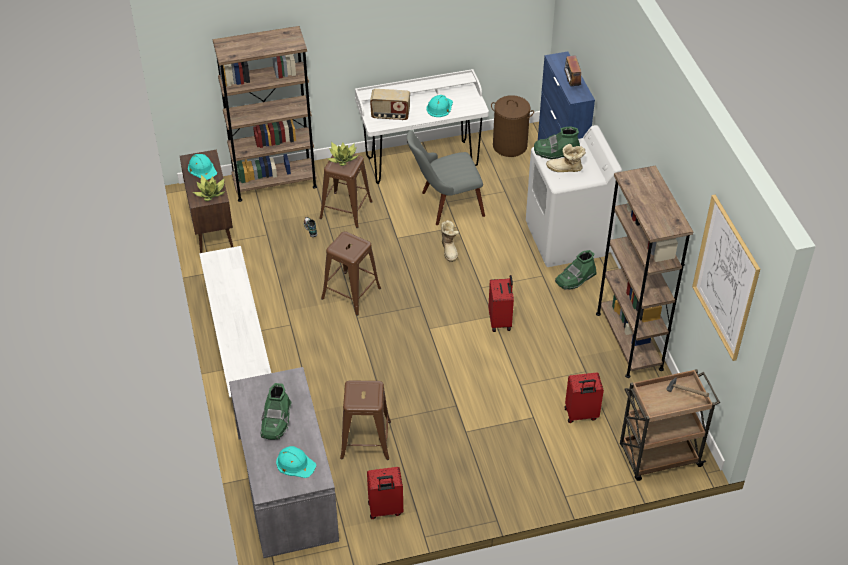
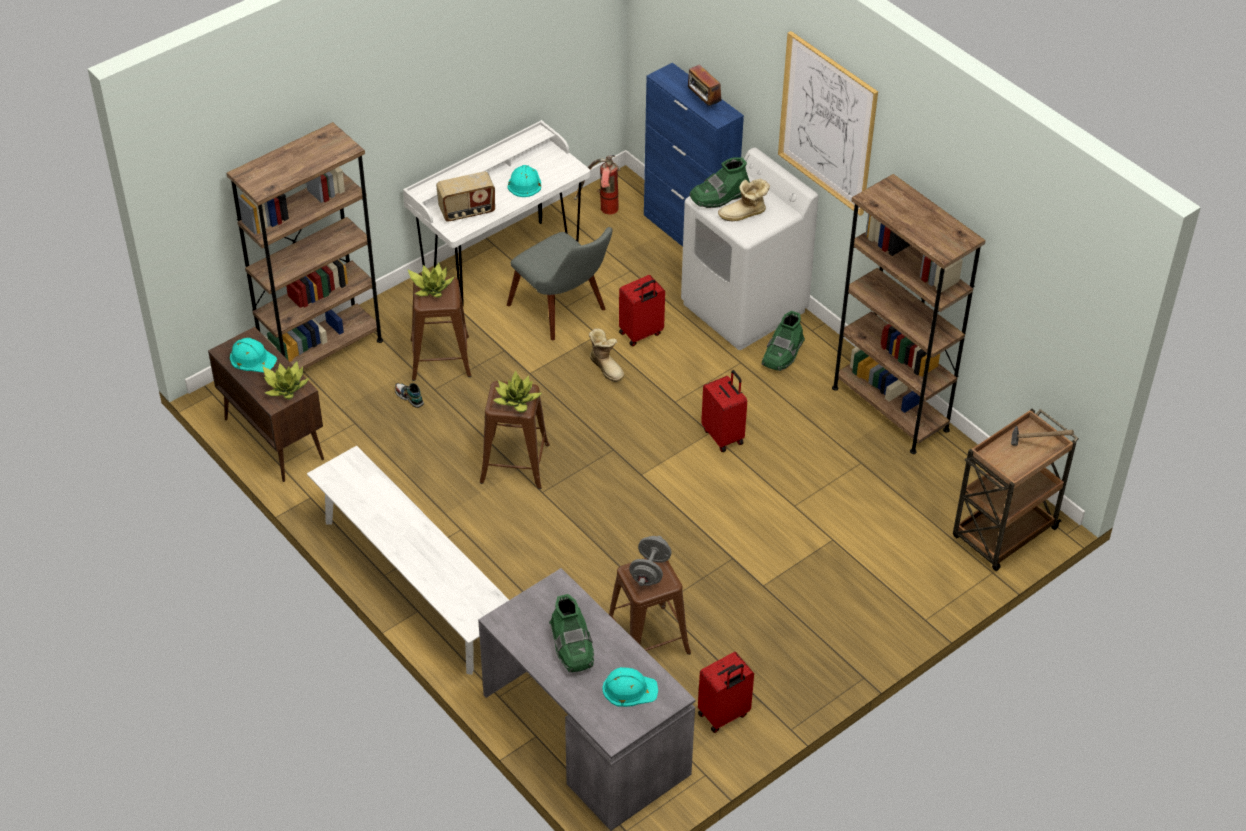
camera: 25 degrees left, 0 degrees up
(351, 248) = (517, 400): none -> potted plant
(366, 390) = (650, 571): none -> grey dumbbell
(444, 205) = (565, 312): grey chair -> grey chair turned 90 degrees counterclockwise
(510, 146) = (602, 210): brown laundry basket -> fire extinguisher
(581, 415) = (886, 516): red suitcase -> red suitcase (641, 334)
(726, 278) = (1055, 283): picture -> picture (827, 123)

